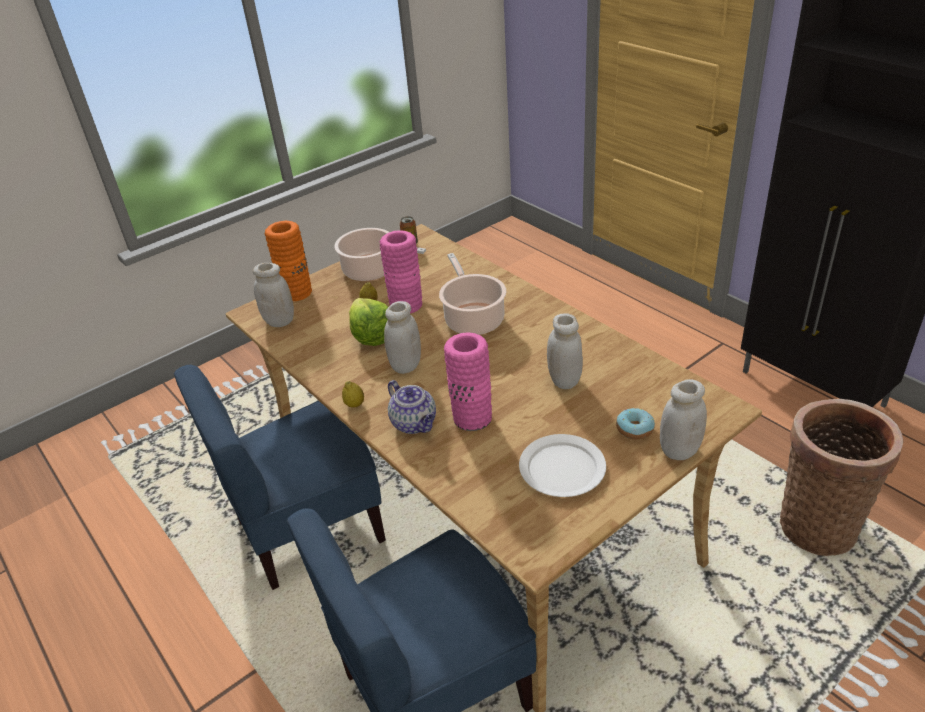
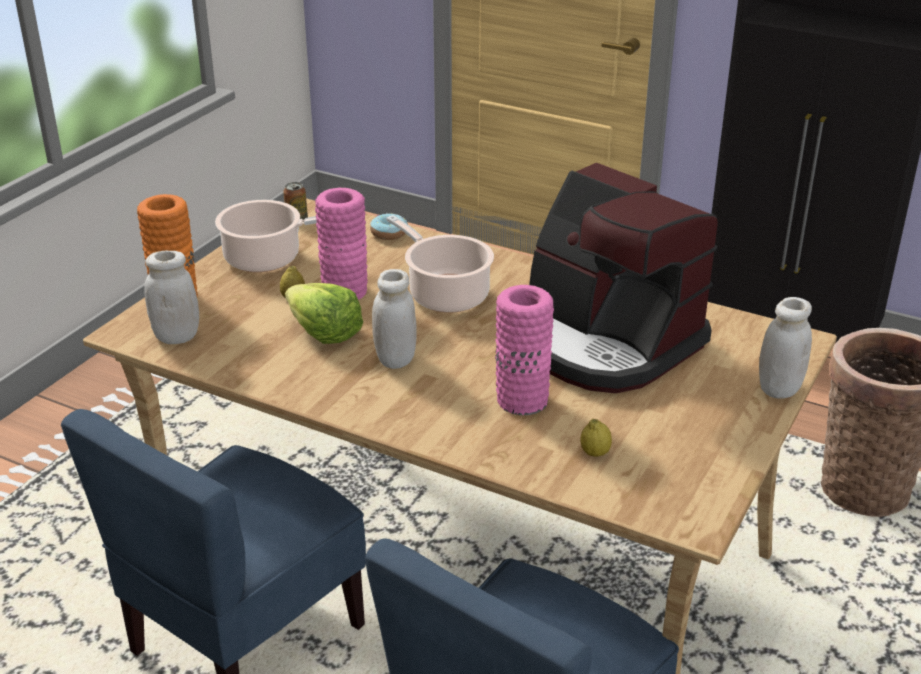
camera: 25 degrees left, 5 degrees down
(354, 404) = (359, 414): lemon -> lemon (595, 453)
(415, 424) = (455, 420): teapot -> none
(562, 469) = (665, 432): white plate -> none
(564, 380) = (604, 342): white jar -> coffee machine
(634, 429) = (718, 377): donut -> donut (389, 233)

